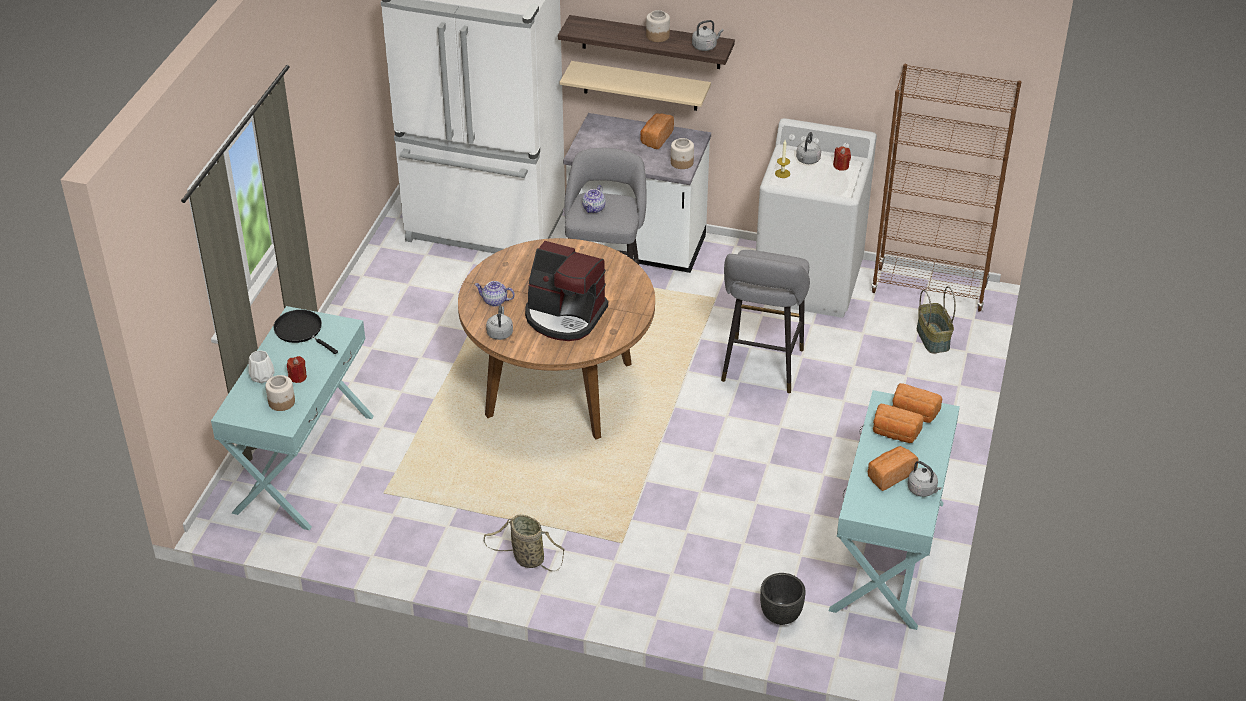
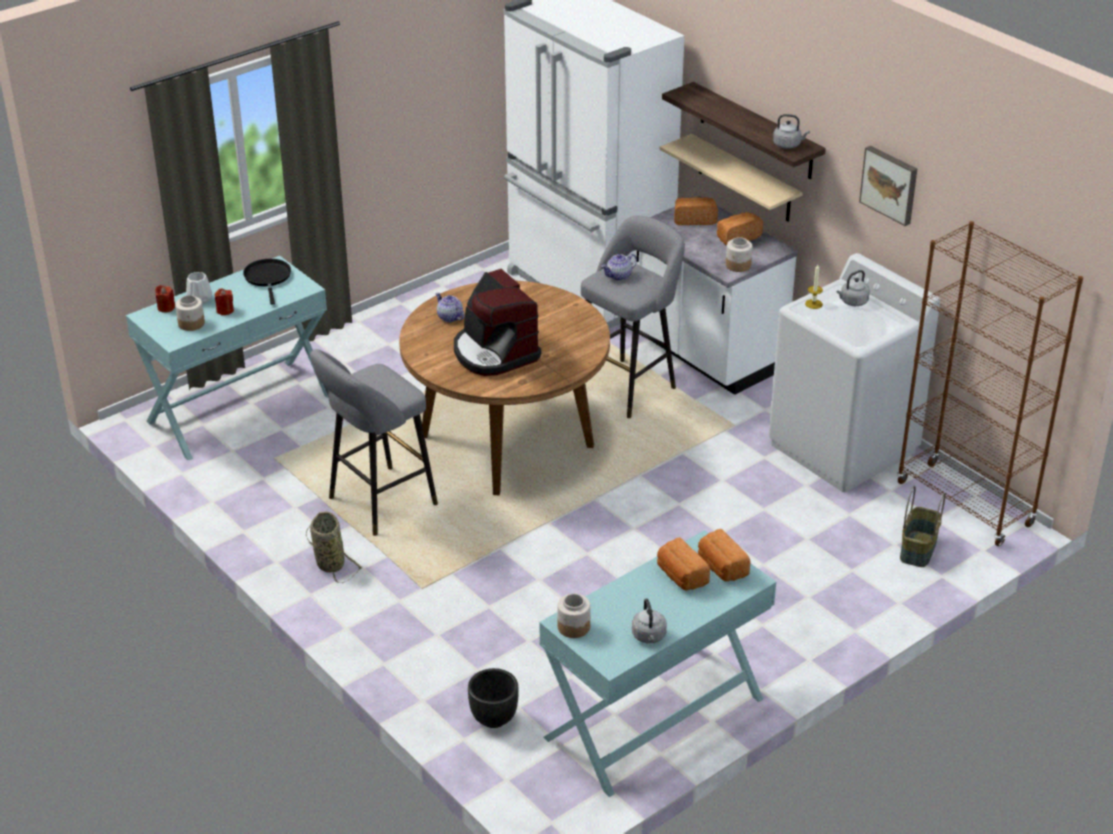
camera: 35 degrees right, 5 degrees down
(500, 332) = (424, 343): grey kettle -> none
(657, 36) = (753, 122): jar -> jar (573, 627)
(761, 369) = (711, 502): grey stool -> grey stool (377, 504)
(810, 53) = (890, 184): none -> picture
(841, 166) = (882, 318): red candle -> red candle (166, 308)
(889, 475) = (632, 609): bread -> bread (694, 219)

